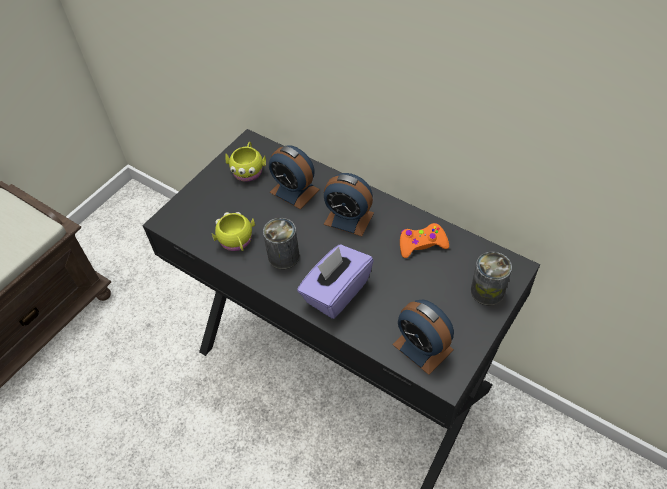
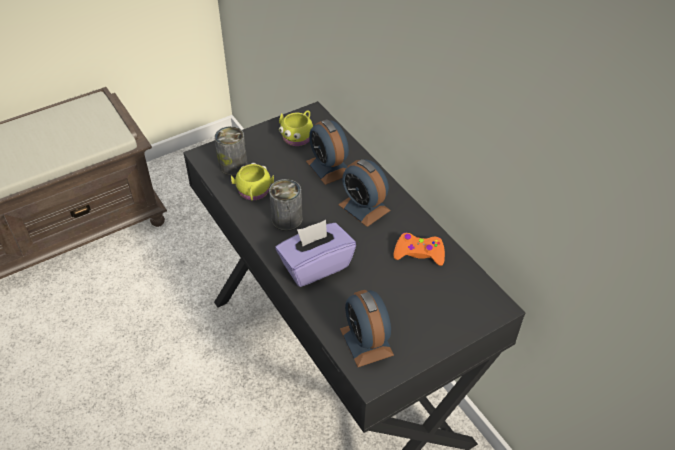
camera: 20 degrees right, 5 degrees down
(487, 291) = (457, 317): can -> can (233, 165)

